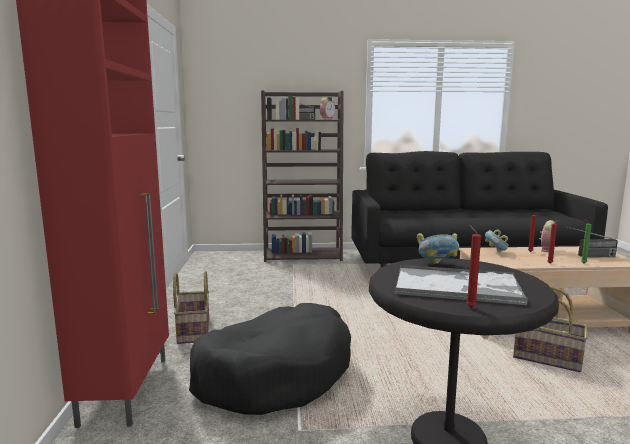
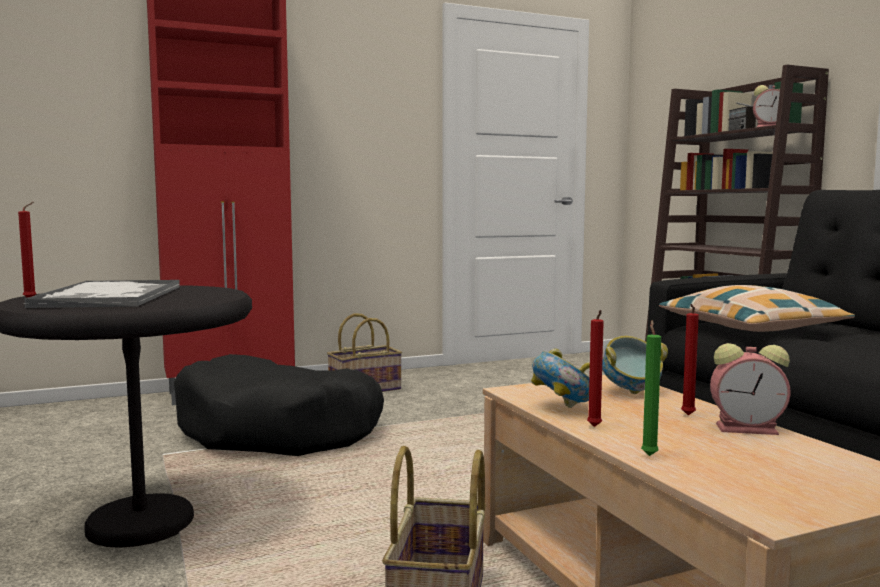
camera: 70 degrees right, 5 degrees down
(405, 218) = (751, 328): none -> pillow
(437, 265) = (206, 293): bowl -> bowl (564, 408)
(588, 256) = (753, 466): radio -> none

